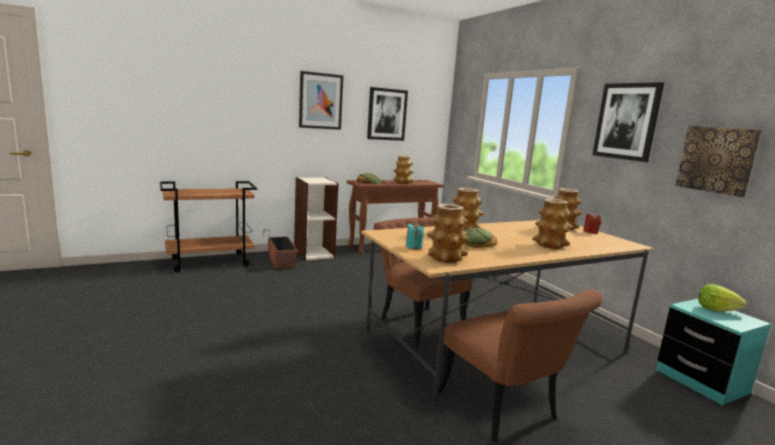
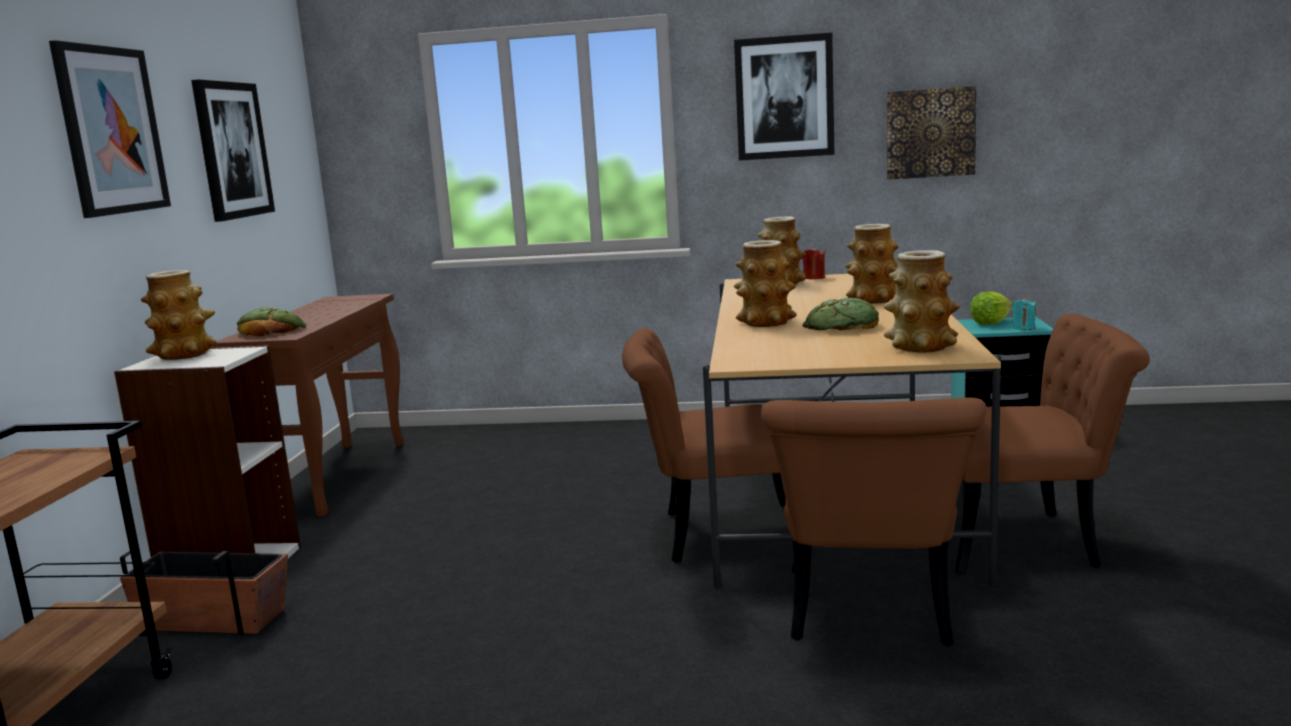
camera: 55 degrees left, 0 degrees up
(368, 372) = (869, 617): none -> brown chair
(402, 182) = (324, 312): vase -> vase (184, 354)
(413, 247) = (846, 354): turquoise candle -> turquoise candle (1023, 328)

